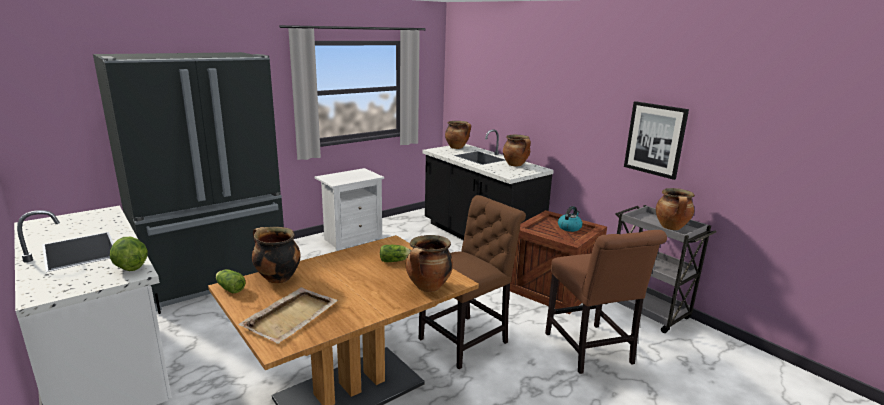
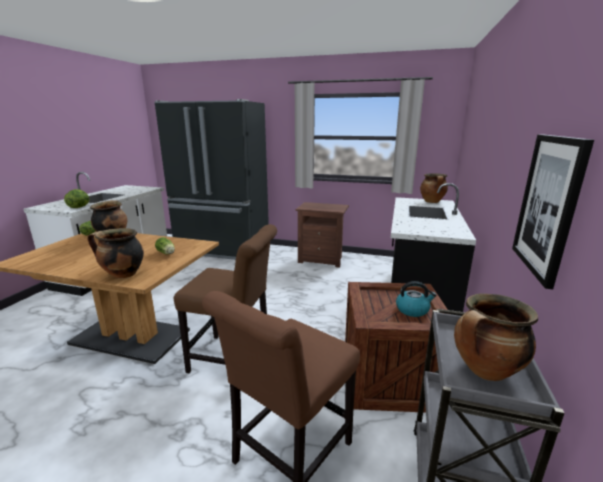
camera: 55 degrees right, 0 degrees up
(291, 316) = (57, 253): beige tray -> none
(351, 239) = (322, 259): white nightstand -> brown nightstand
(516, 165) = (443, 225): cooking pot -> none

